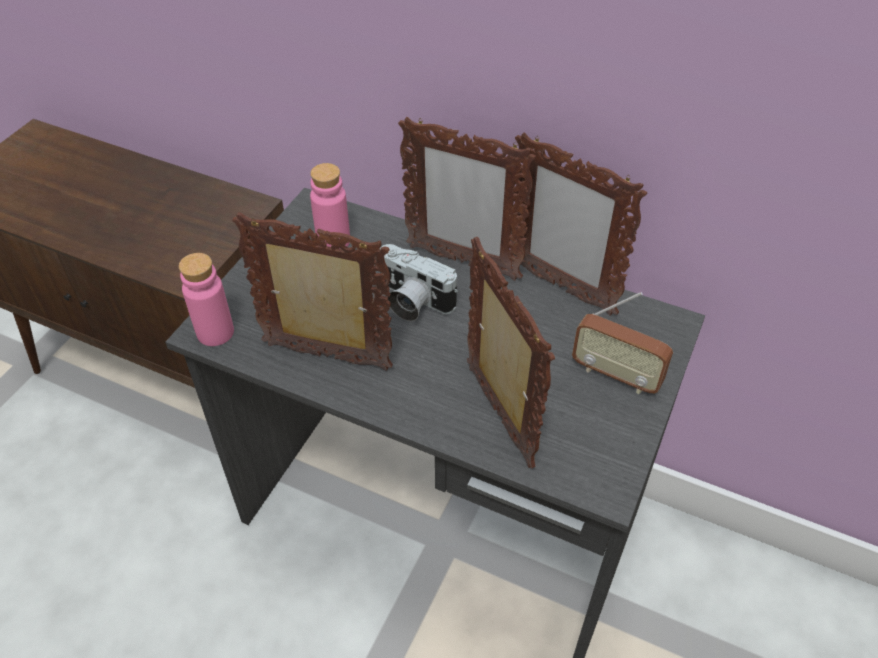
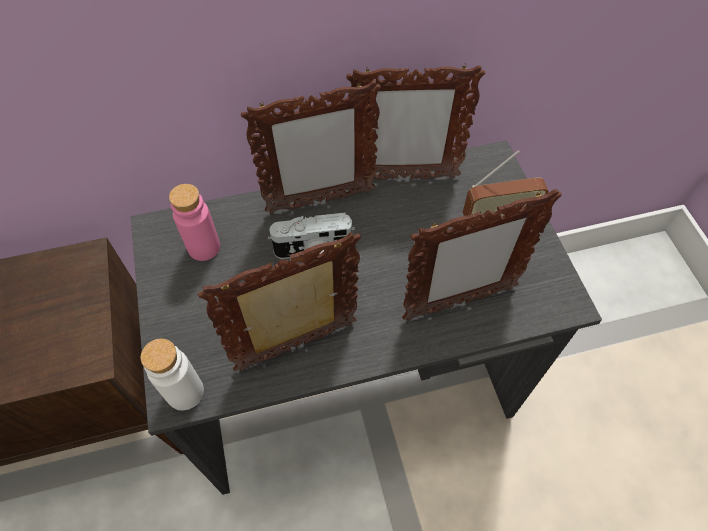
camera: 40 degrees left, 10 degrees up
(215, 332) = (185, 392): pink bottle -> white bottle
(498, 416) = (458, 303): picture frame -> picture frame turned 135 degrees clockwise

